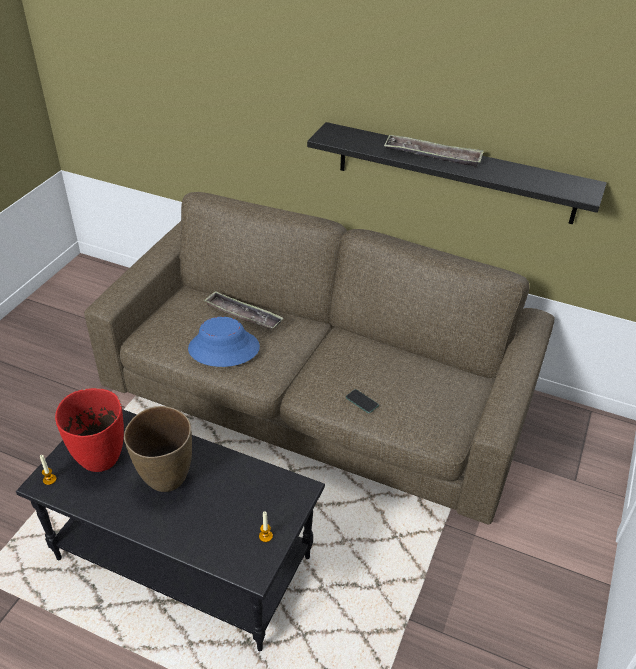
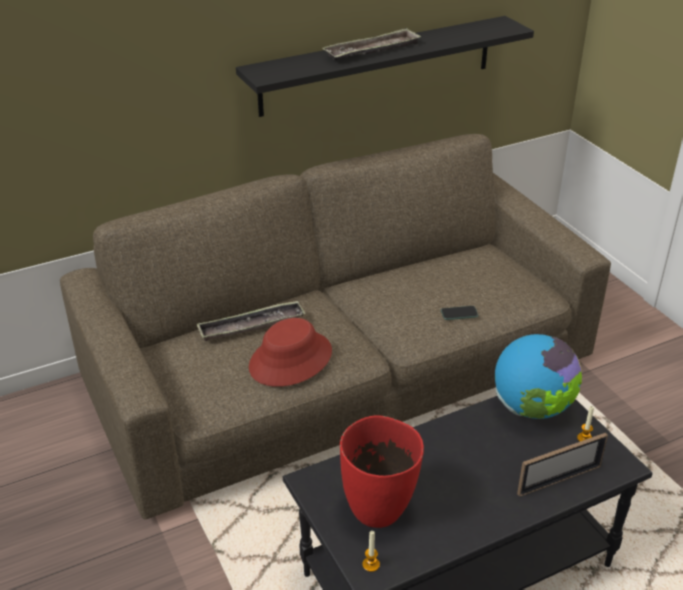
camera: 50 degrees left, 5 degrees down
(167, 478) = (454, 472): brown vase -> none
(205, 541) = (559, 480): none -> picture frame
(223, 348) = (291, 360): blue hat -> red hat
(273, 489) = (532, 408): none -> globe

